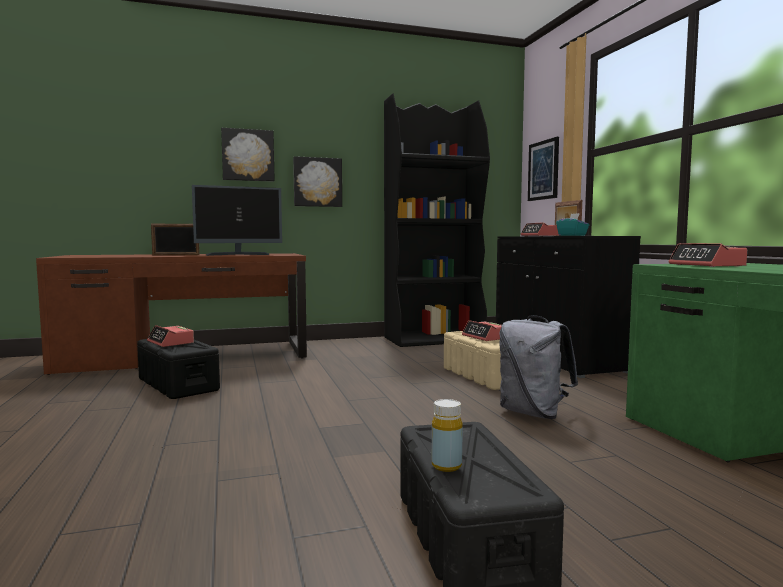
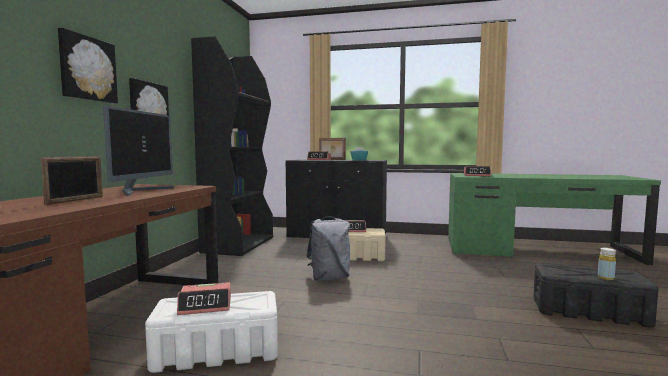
camera: 60 degrees left, 0 degrees up
(178, 384) = (218, 351): black storage box -> white storage box
(533, 413) = (432, 264): grey backpack -> grey backpack (329, 278)
(543, 170) = (279, 113): picture -> none

